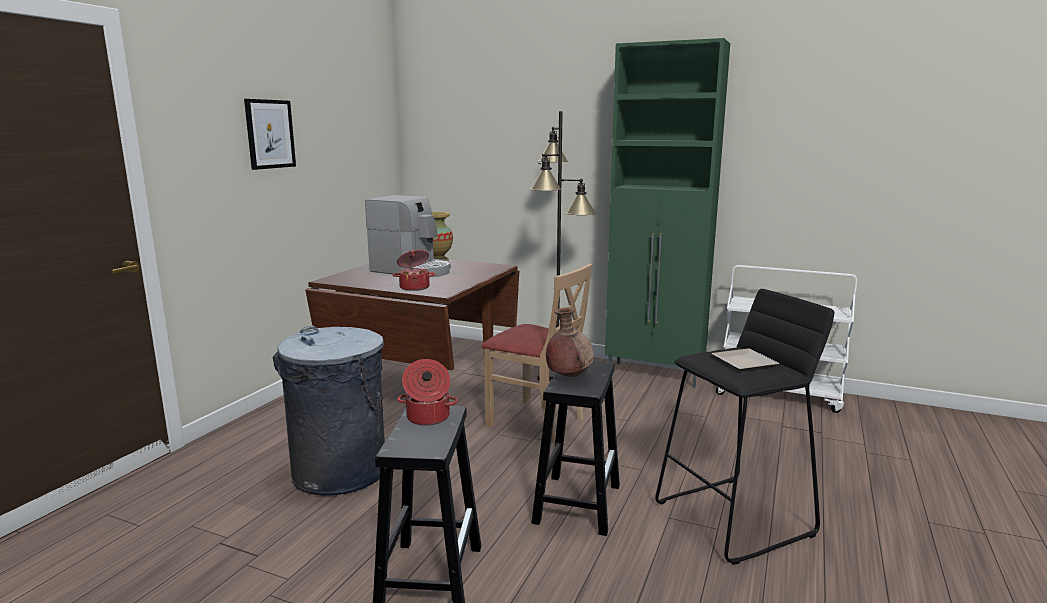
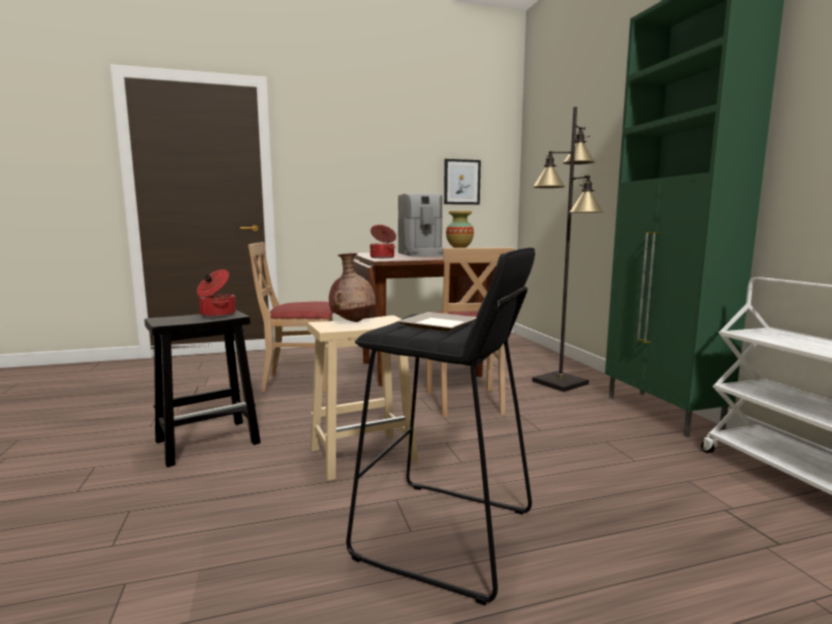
camera: 50 degrees right, 5 degrees down
(270, 134) = (374, 156): picture -> picture (462, 182)
(339, 472) = (299, 381): grey trash can -> beige chair
(577, 502) = (364, 454): black stool -> beige stool

